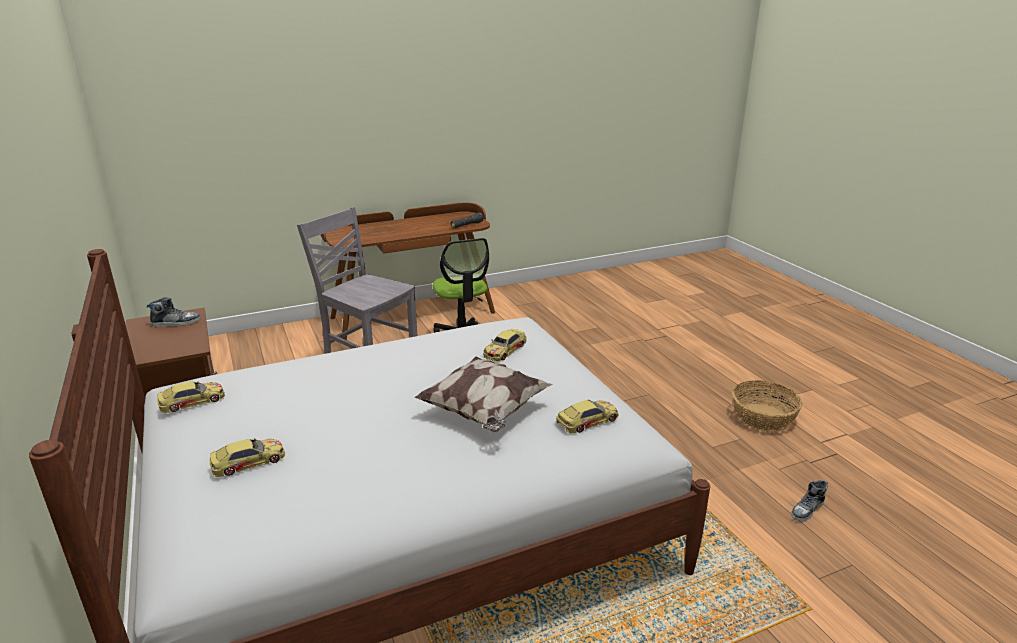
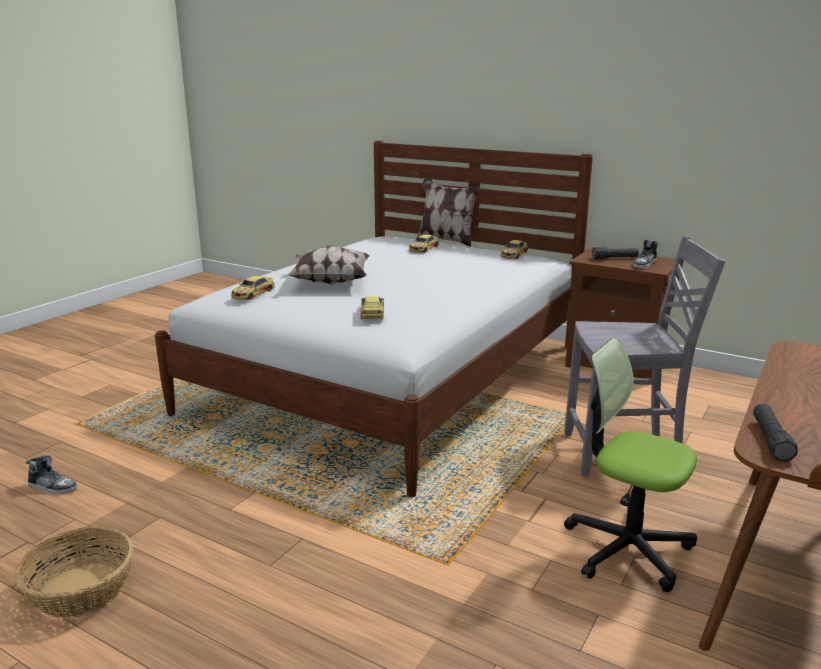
camera: 145 degrees right, 5 degrees down
(145, 497) = (446, 241): none -> pillow
(167, 339) = (614, 259): none -> black flashlight
(807, 510) = (52, 487): shoe -> shoe turned 90 degrees clockwise

